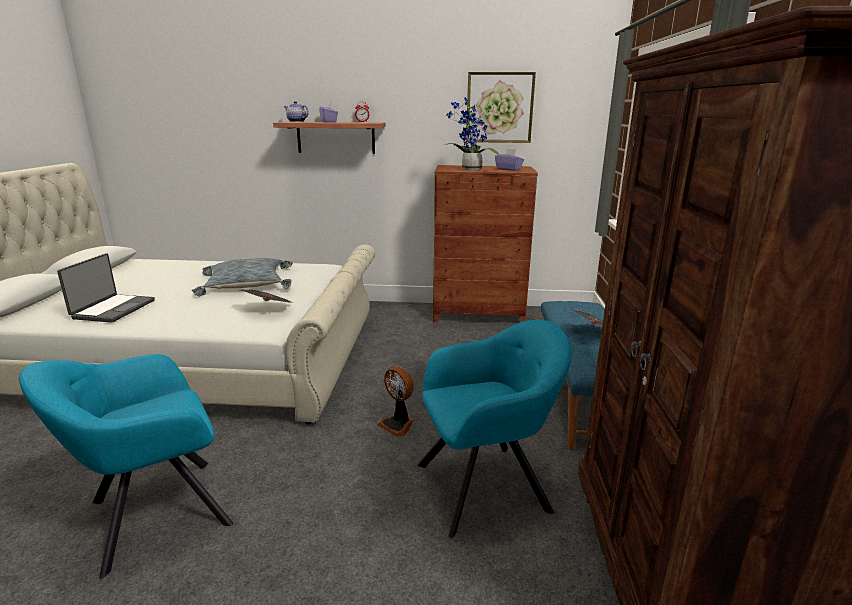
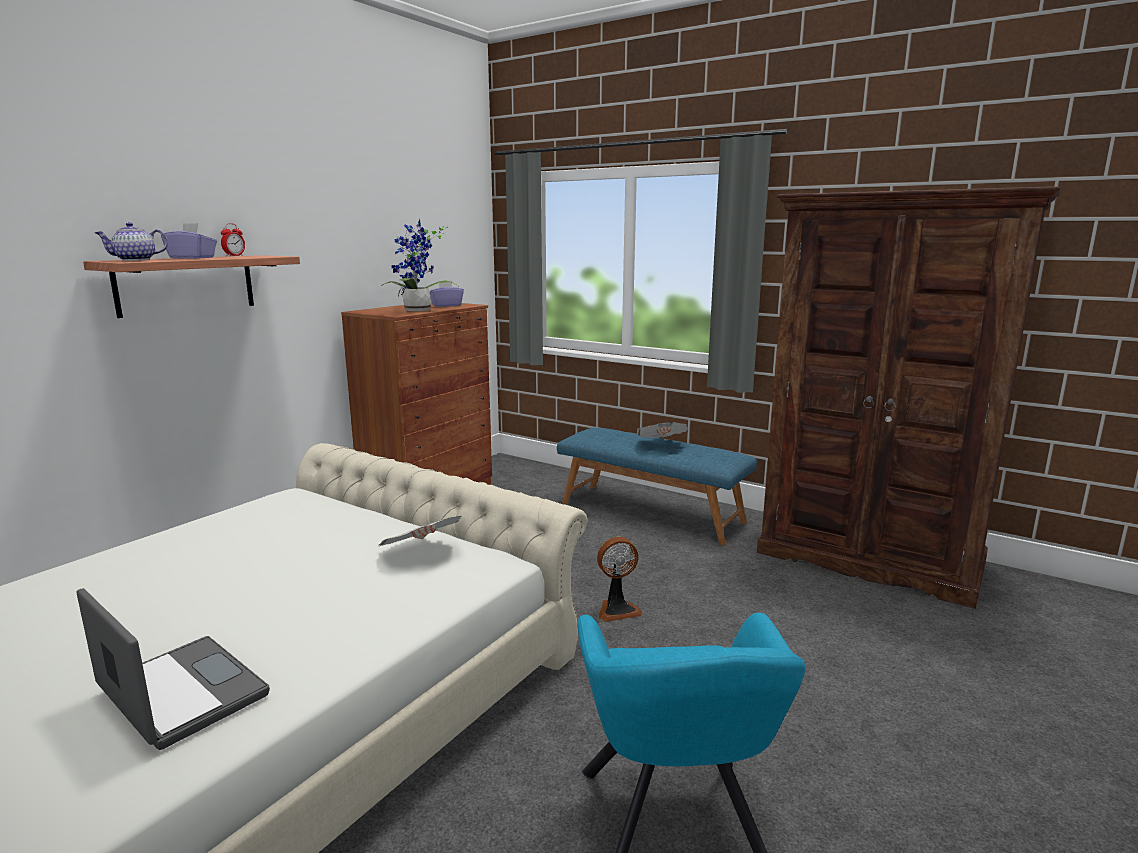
camera: 60 degrees left, 5 degrees down
(247, 282) = (257, 554): pillow -> none
(487, 485) = (751, 594): turquoise armchair -> none
(499, 108) = (397, 231): picture -> none

